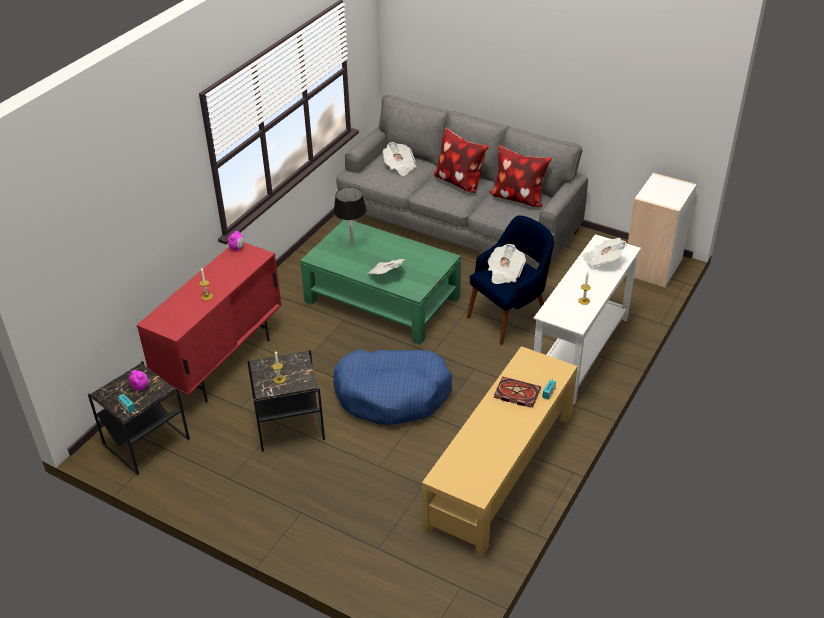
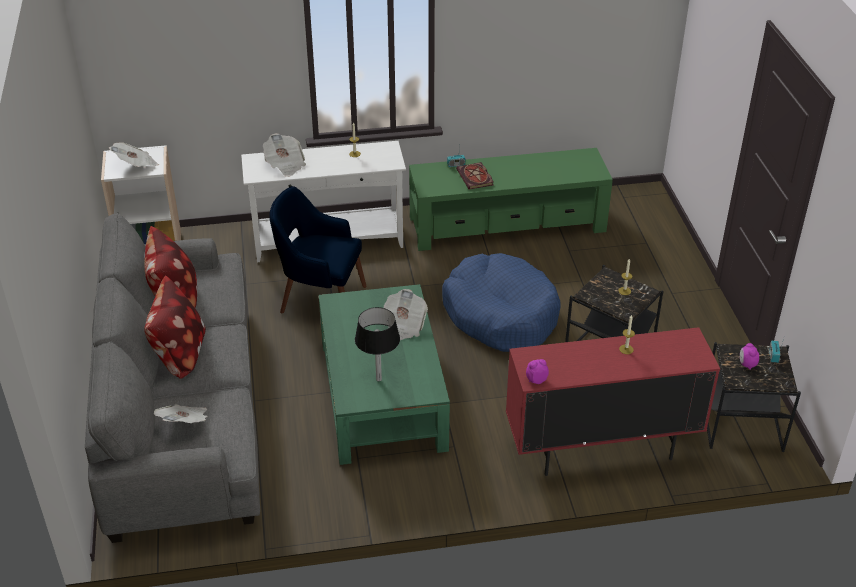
camera: 130 degrees left, 0 degrees up
(500, 469) = (507, 224): beige tv stand -> green tv stand
(504, 273) = (323, 251): newspaper -> newspaper (136, 165)

